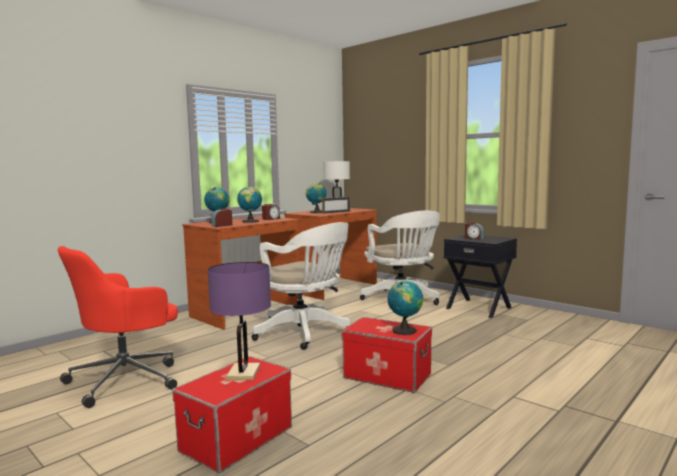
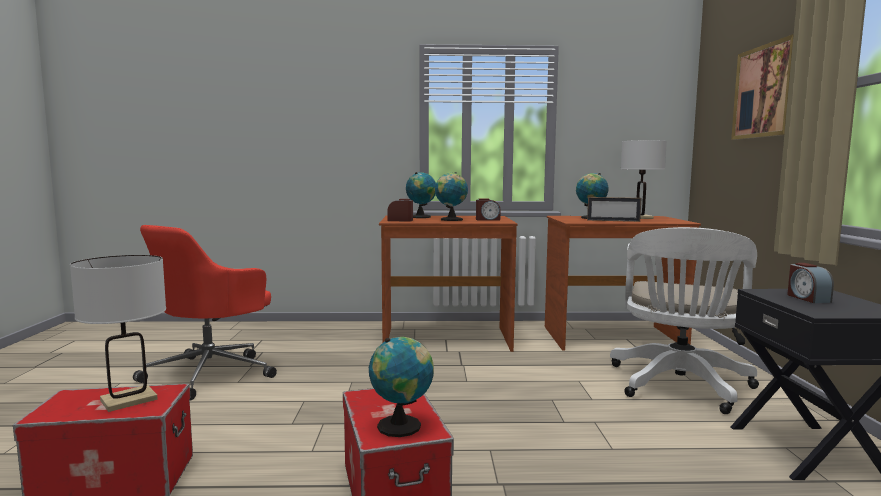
camera: 45 degrees right, 0 degrees up
(127, 379) = (211, 373): red office chair -> red office chair turned 60 degrees counterclockwise
(243, 372) = (129, 400): purple table lamp -> white table lamp
(305, 333) = (442, 387): white office chair -> none
(402, 135) = (765, 91): none -> picture

